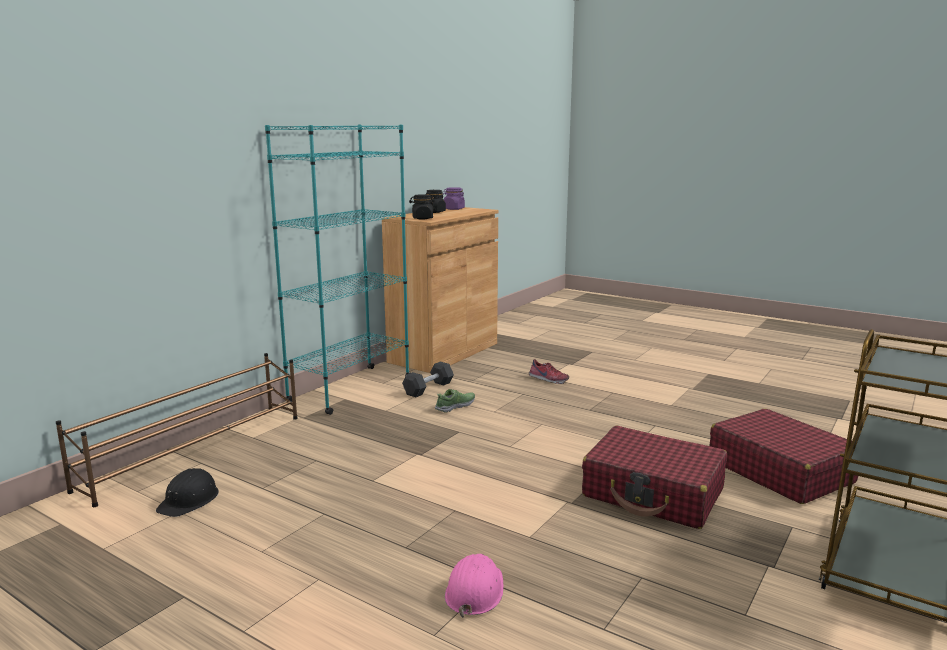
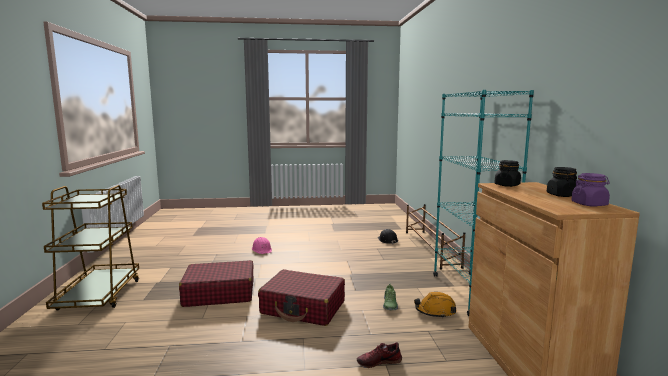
camera: 140 degrees right, 5 degrees down
(428, 388) = (435, 311): black dumbbell -> orange hard hat
(779, 471) = (140, 332): red suitcase -> red suitcase (303, 308)

